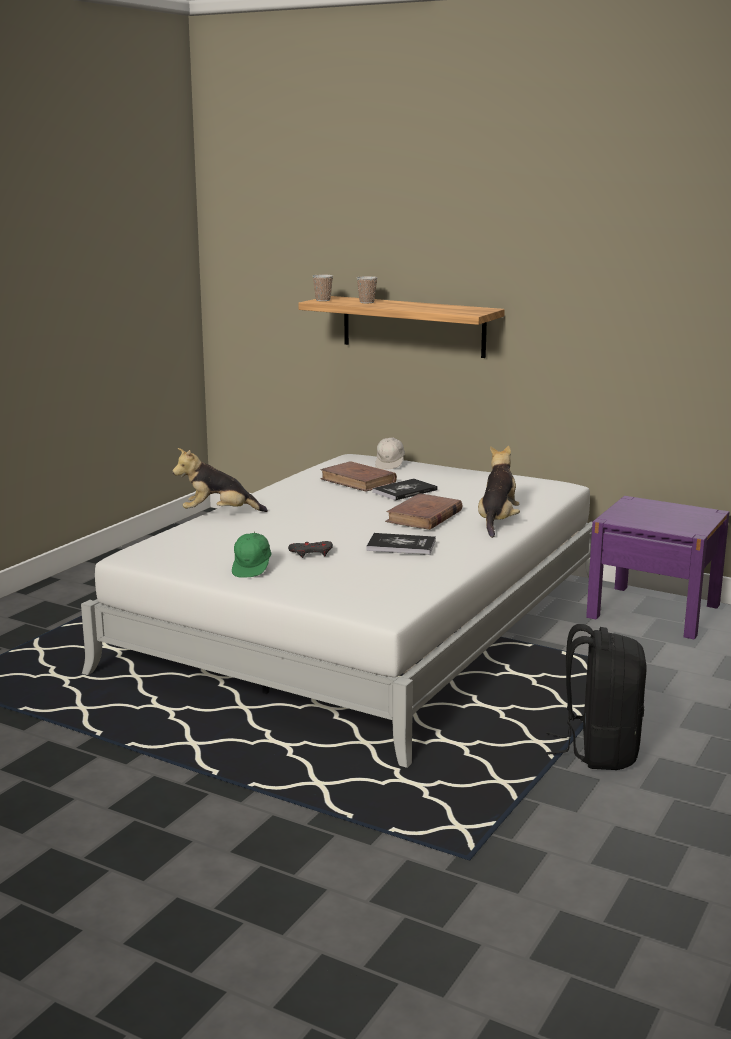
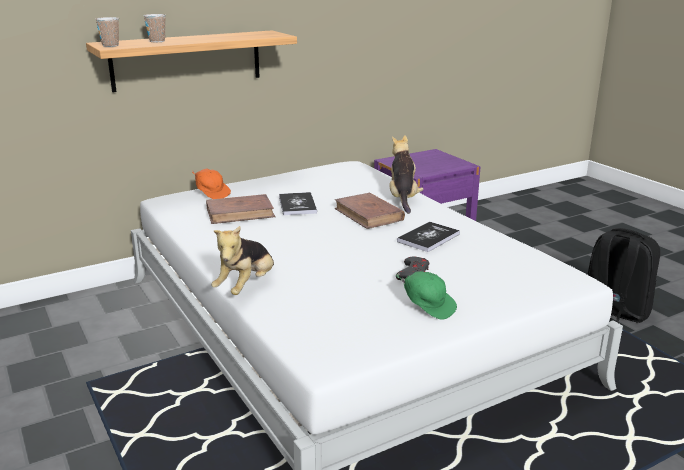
camera: 60 degrees left, 5 degrees up
(390, 464) = (212, 193): white cap -> orange cap
(497, 521) = (403, 199): plush toy -> plush toy turned 45 degrees clockwise

